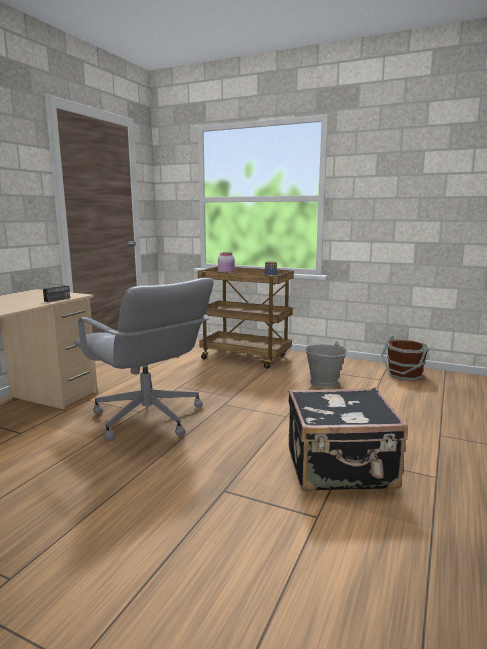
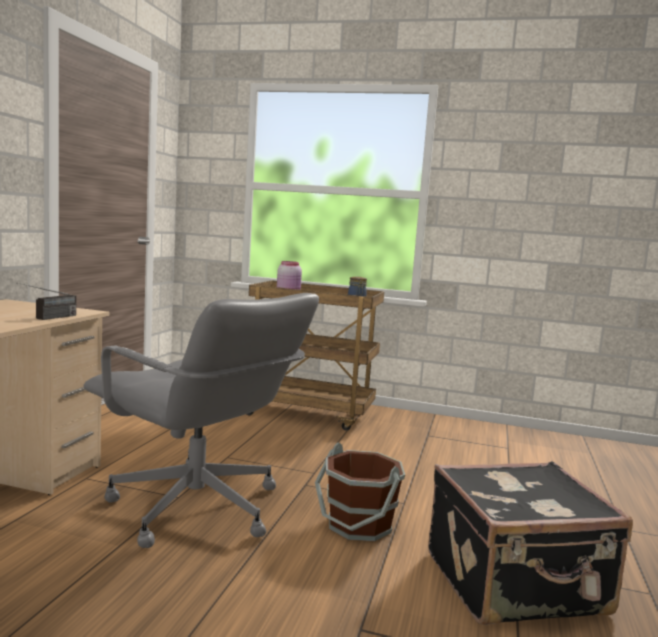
camera: 10 degrees left, 5 degrees down
(324, 382) = (435, 452): grey bucket -> none
(404, 374) = (534, 441): brown bucket -> brown bucket (358, 525)

